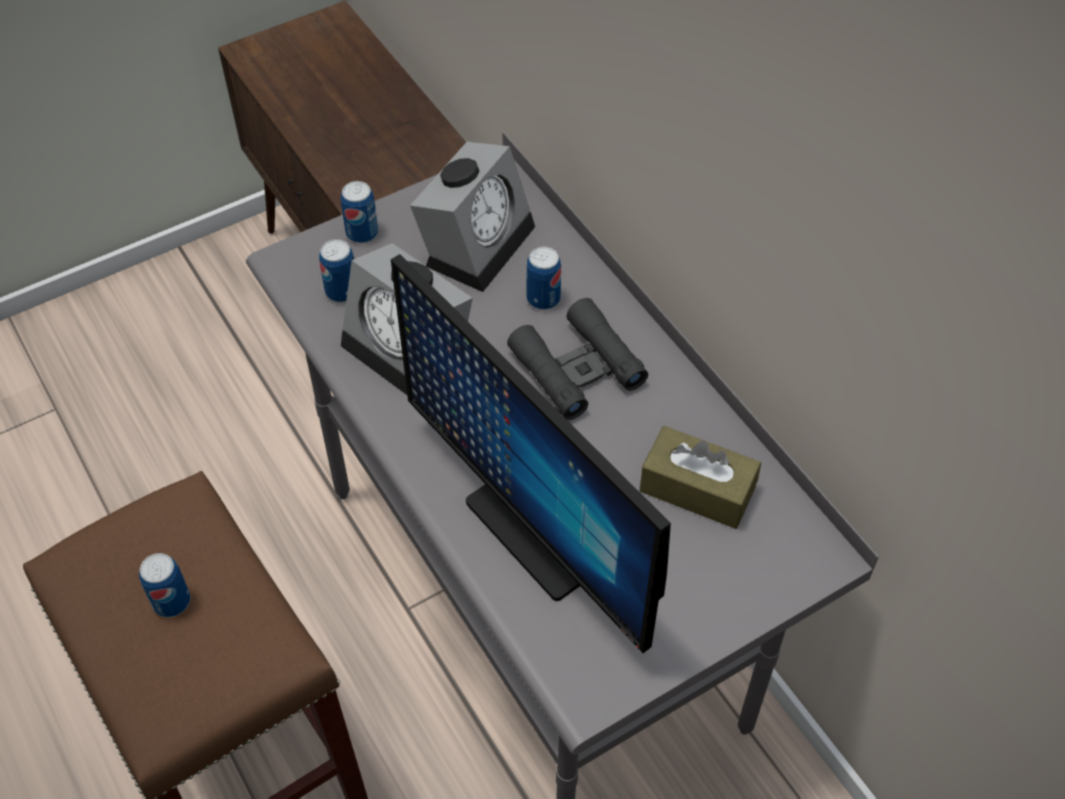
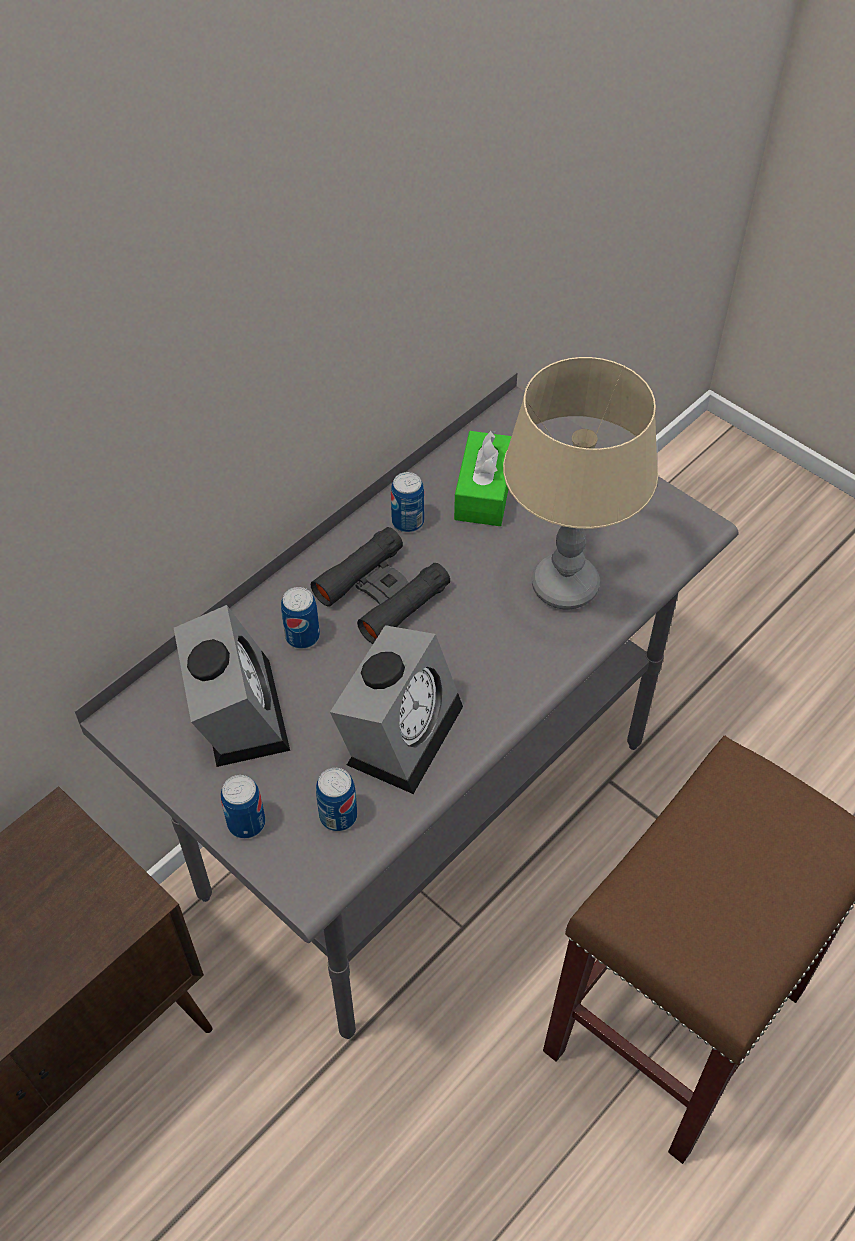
camera: 105 degrees left, 0 degrees up
(171, 601) = (727, 877): can -> can (408, 522)
(477, 241) = (236, 710): alarm clock -> alarm clock turned 60 degrees clockwise
(538, 529) = (564, 585): monitor -> beige table lamp
(697, 489) = (484, 491): brown tissue box -> green tissue box

